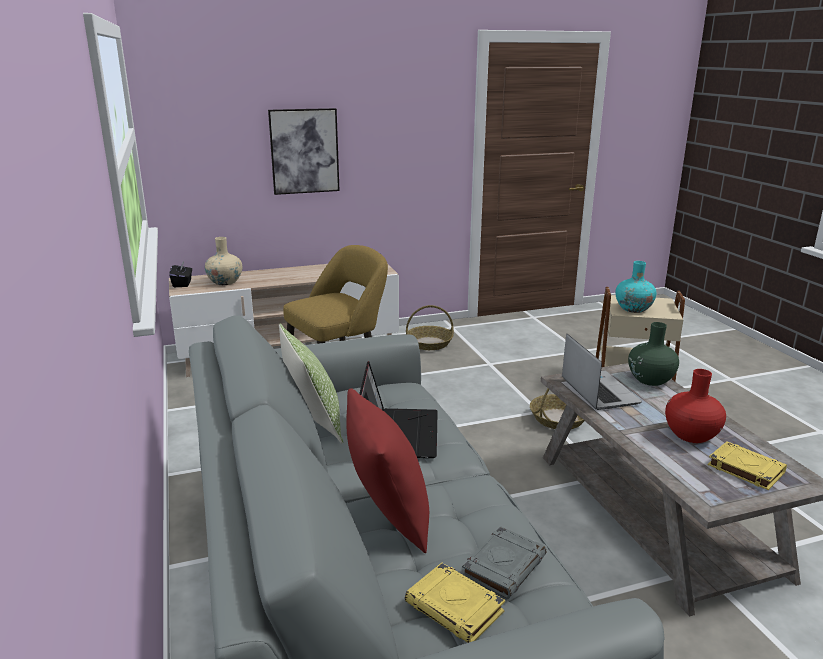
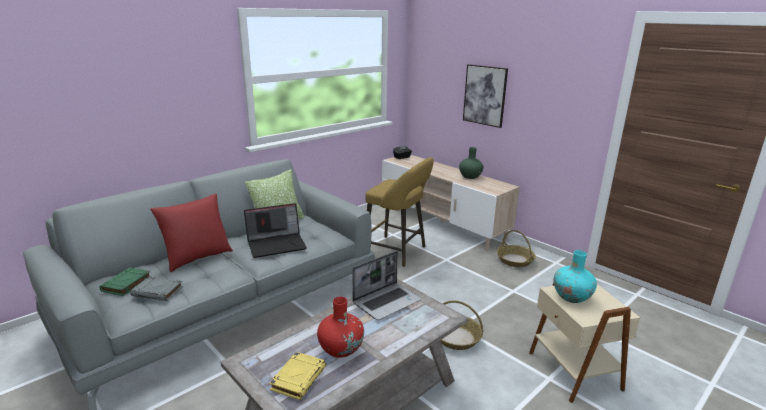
camera: 65 degrees right, 0 degrees up
(225, 282) = (416, 163): beige vase -> none
(455, 608) = (126, 284): yellow book -> green book
(650, 380) = (429, 323): green vase -> green vase (470, 176)

